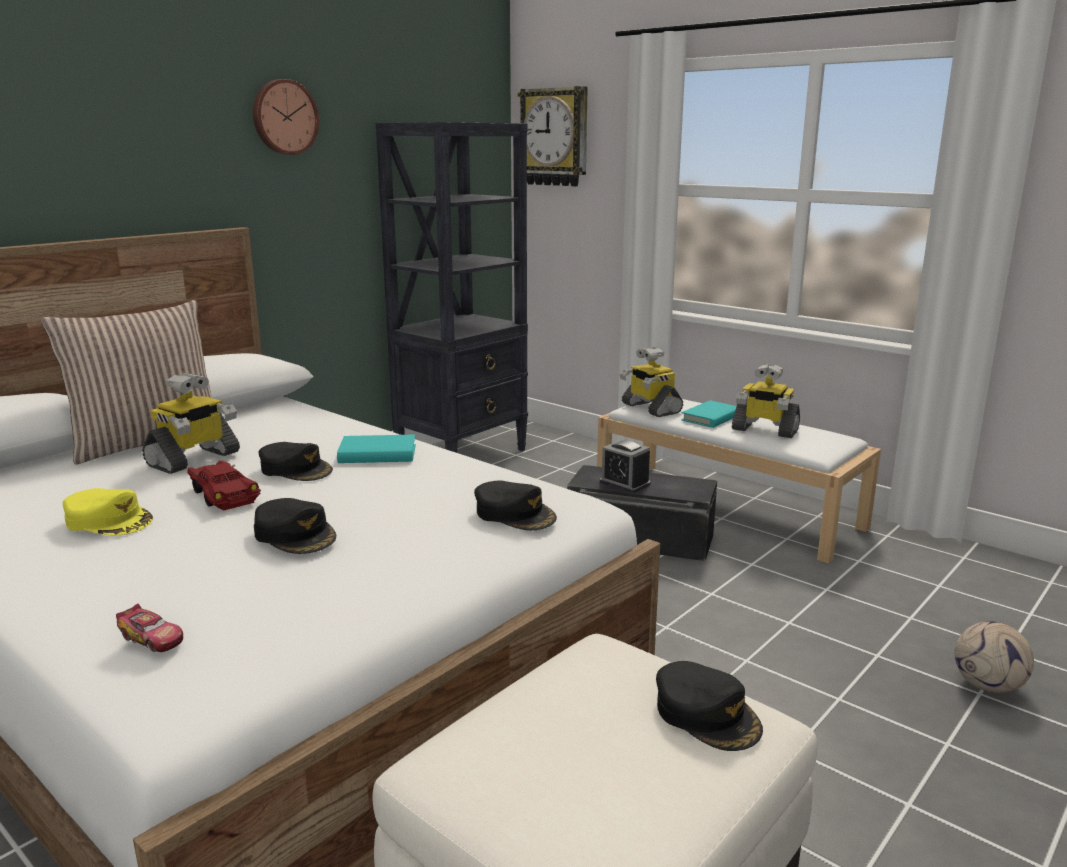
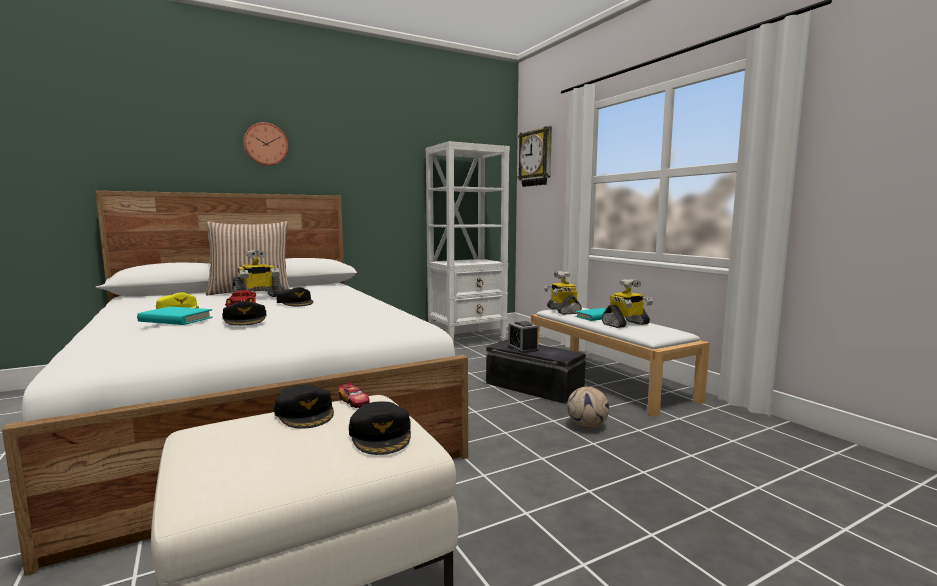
camera: 20 degrees right, 10 degrees down
(152, 638) = (106, 341): toy car -> toy car (354, 401)
(284, 117) = (370, 142): wall clock -> wall clock (265, 144)
(377, 454) = (346, 301): turquoise book -> turquoise book (175, 320)
(463, 454) = (467, 339): black bookcase -> white bookcase
(515, 514) = (371, 324): black cap -> black cap (305, 413)
(764, 430) = (625, 324): toy robot -> toy robot turned 75 degrees counterclockwise
(989, 686) = (720, 506): football -> football (587, 426)

